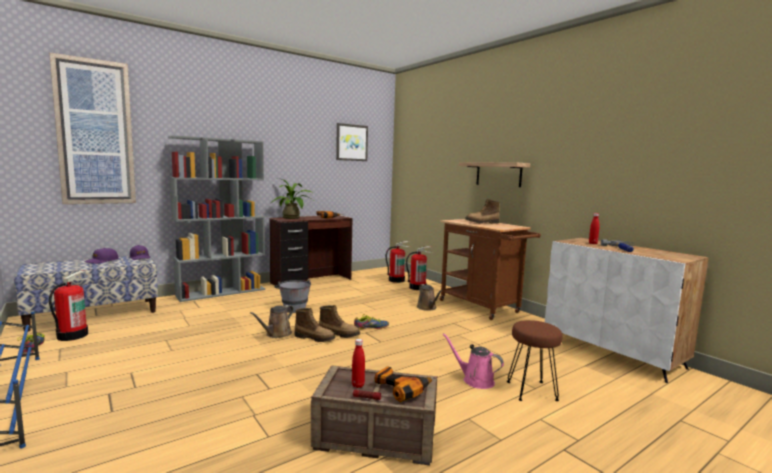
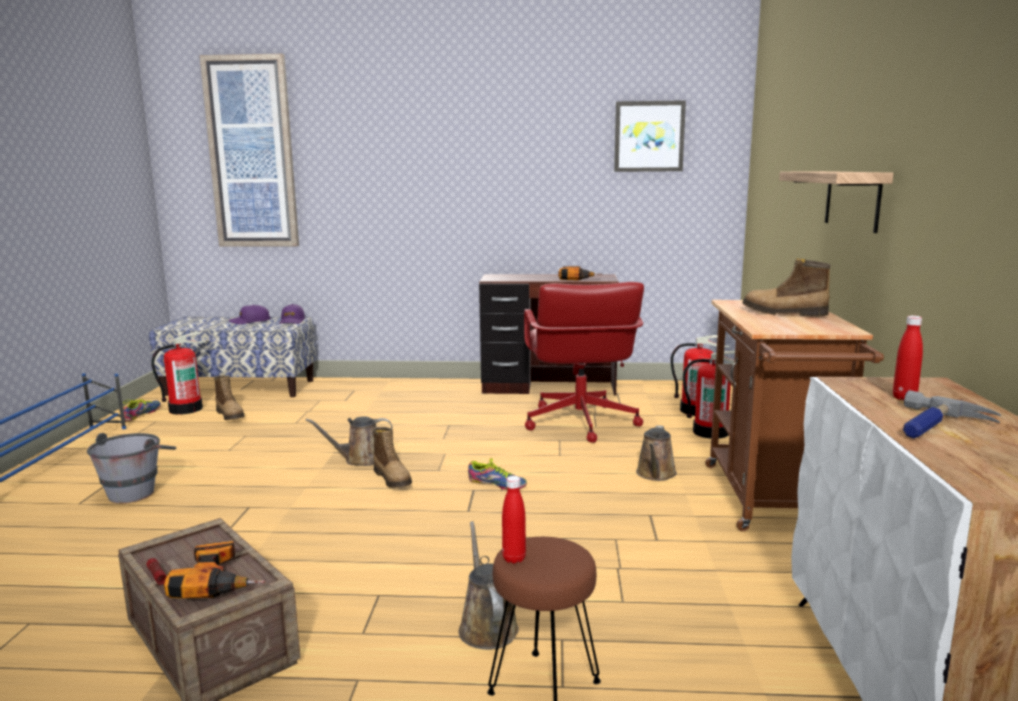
camera: 40 degrees right, 5 degrees up
(222, 292) = (404, 384): grey bookcase -> none
(293, 218) = (514, 277): potted plant -> none
(293, 308) = (448, 426): grey bucket -> grey bucket (138, 490)
(339, 334) = (433, 482): boot -> boot (231, 415)
(358, 294) = (579, 423): none -> red office chair
(358, 385) = (189, 556): red bottle -> red bottle (514, 558)
(475, 380) = (487, 626): pink watering can -> brown watering can

